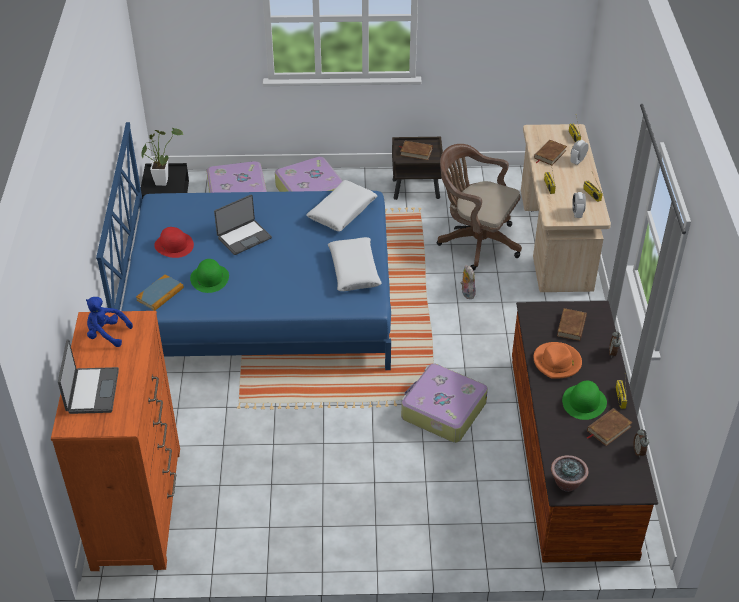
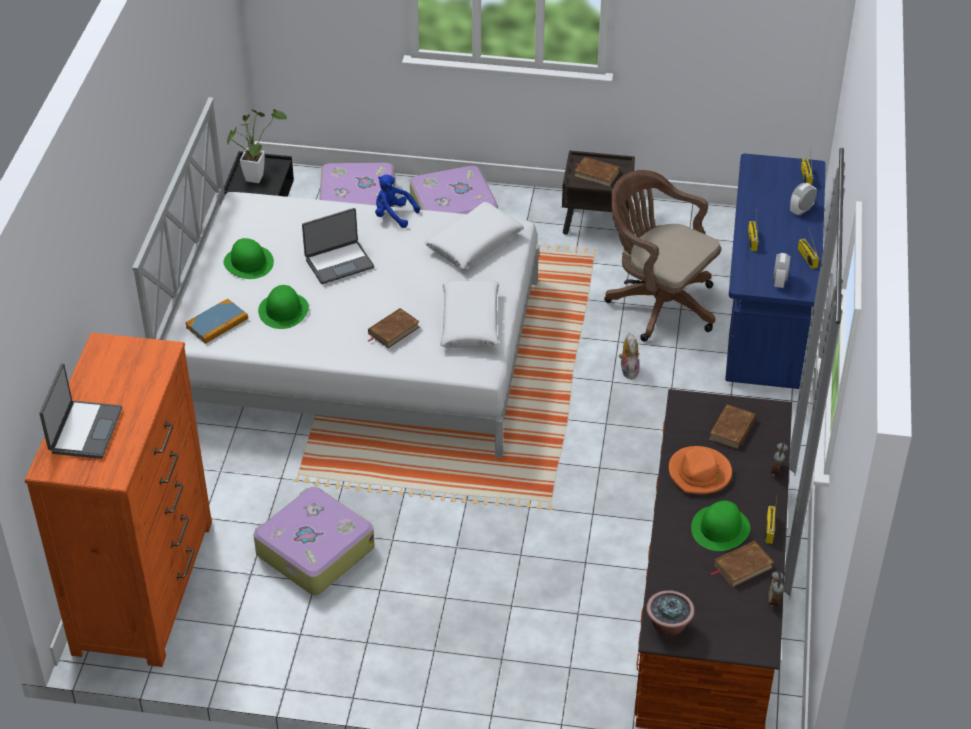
camera: 10 degrees right, 0 degrees up
(106, 334) = (118, 363): blue plush toy -> blue plush toy (393, 215)
(174, 245) = (248, 262): red hat -> green hat
(261, 301) = (356, 348): blue bed -> white bed
(442, 410) = (556, 519): suitcase -> suitcase (313, 551)
(549, 154) = (765, 197): brown book -> brown book (393, 330)
(555, 240) = (767, 314): beige desk -> blue desk

